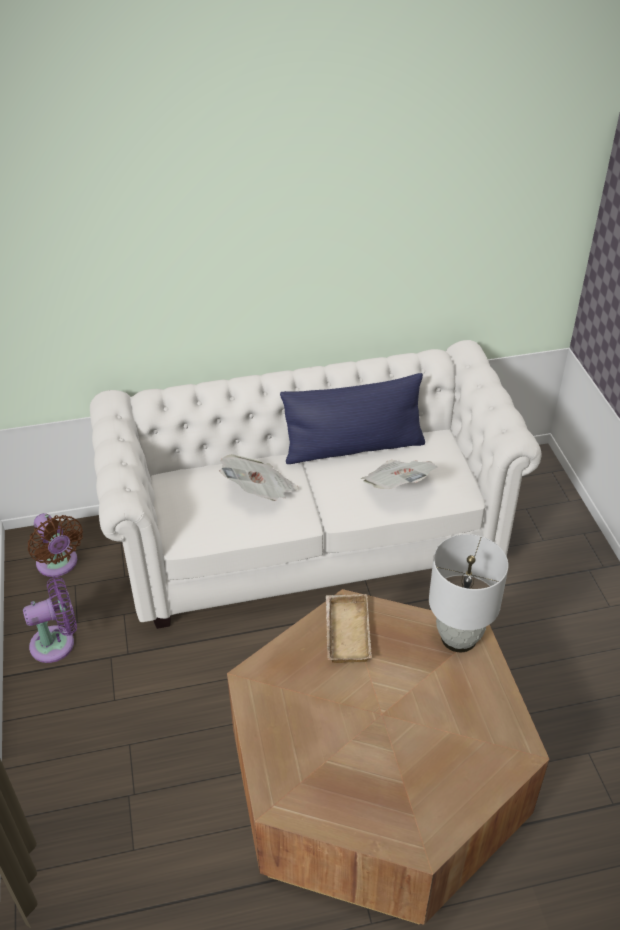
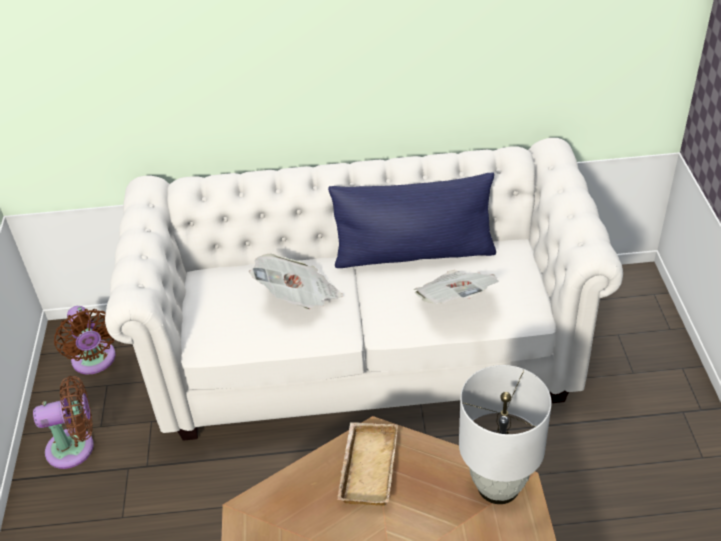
camera: 10 degrees right, 0 degrees up
(57, 643) = (75, 447): purple fan -> brown fan

